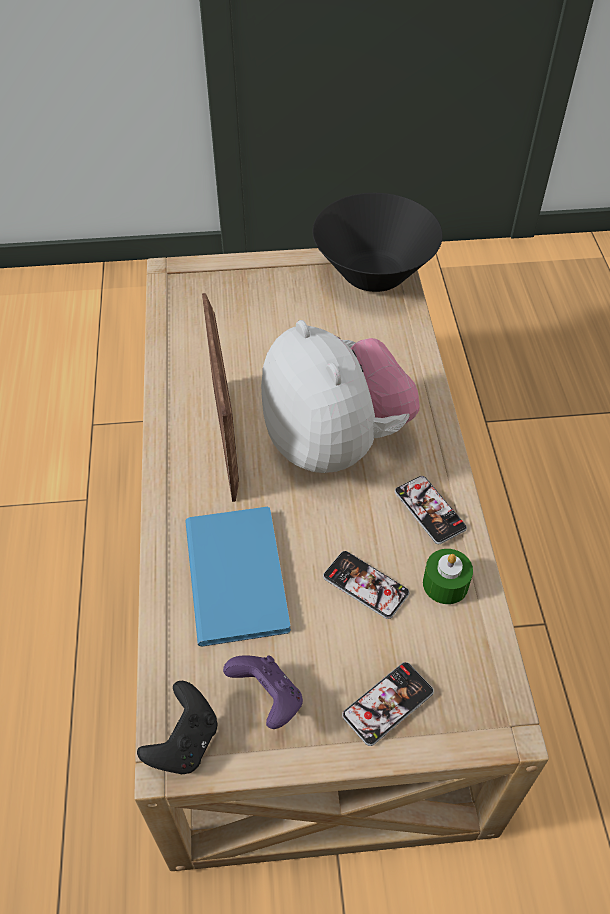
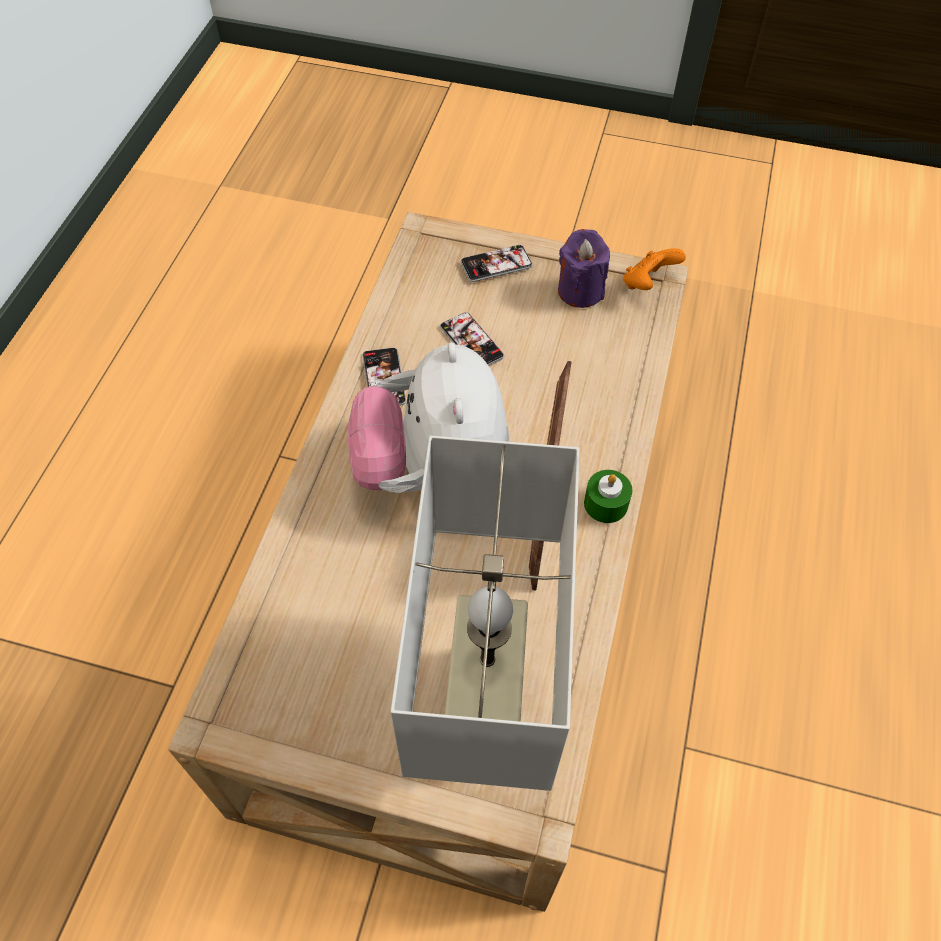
camera: 160 degrees left, 5 degrees up
(184, 742) = (647, 283): black game controller -> orange game controller
(223, 307) = (484, 708): none -> white table lamp
(240, 571) = (572, 383): blue book -> none
(268, 698) = (580, 291): purple game controller -> purple candle
(373, 273) = (257, 699): black bowl -> none
(445, 584) = (408, 321): green candle -> green candle (606, 504)

